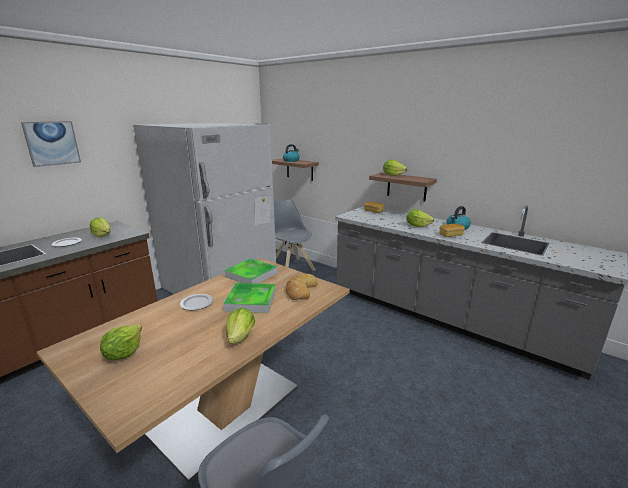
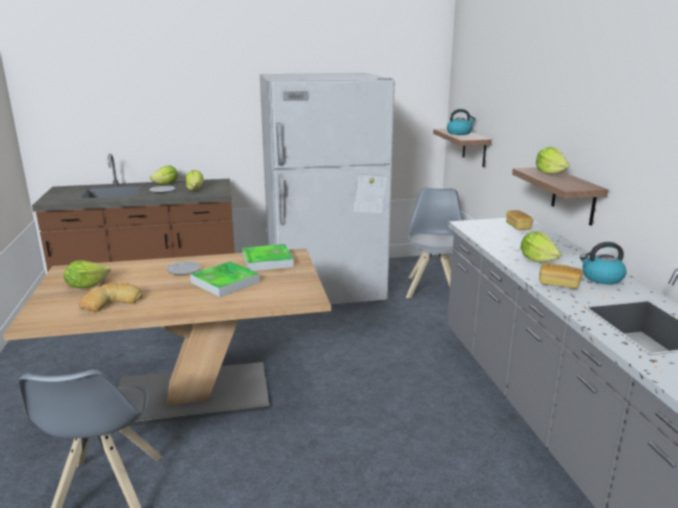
camera: 40 degrees right, 0 degrees up
(52, 143) = (177, 90): picture -> none
(240, 337) = (166, 306): lettuce -> lettuce (166, 184)
(300, 290) = (281, 289): bread -> bread (110, 302)

